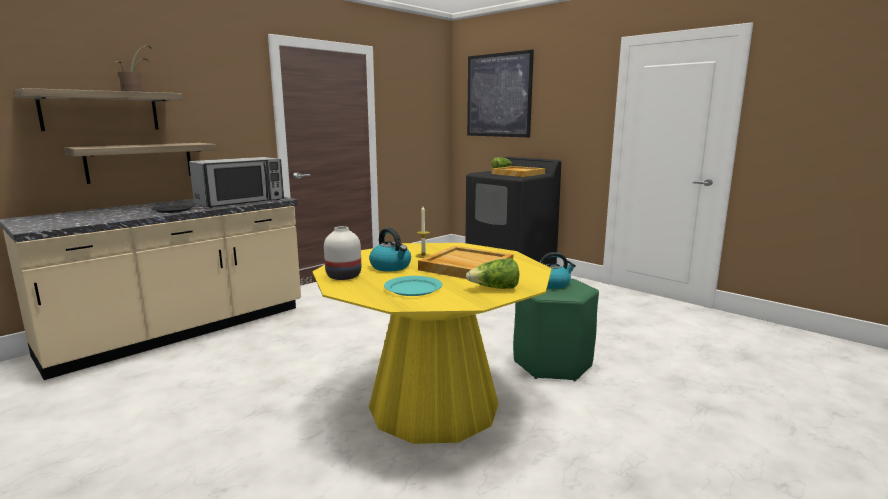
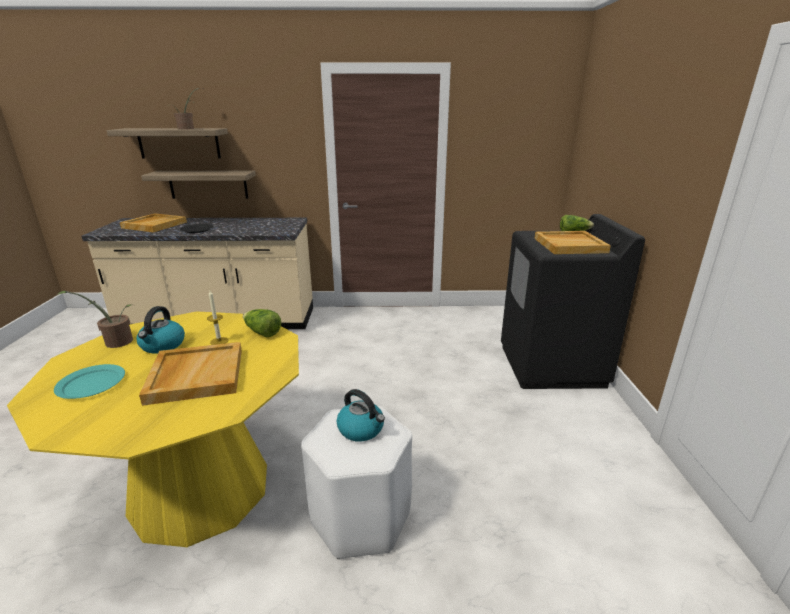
camera: 45 degrees right, 10 degrees up
(92, 215) = (154, 225): none -> beige tray
(241, 202) = (254, 229): microwave -> none
(344, 276) = (114, 342): white vase -> potted plant
(495, 288) = (117, 423): lettuce -> lettuce (262, 332)
(498, 95) = (612, 124): picture -> none
(553, 364) = (361, 518): green stool -> white stool

